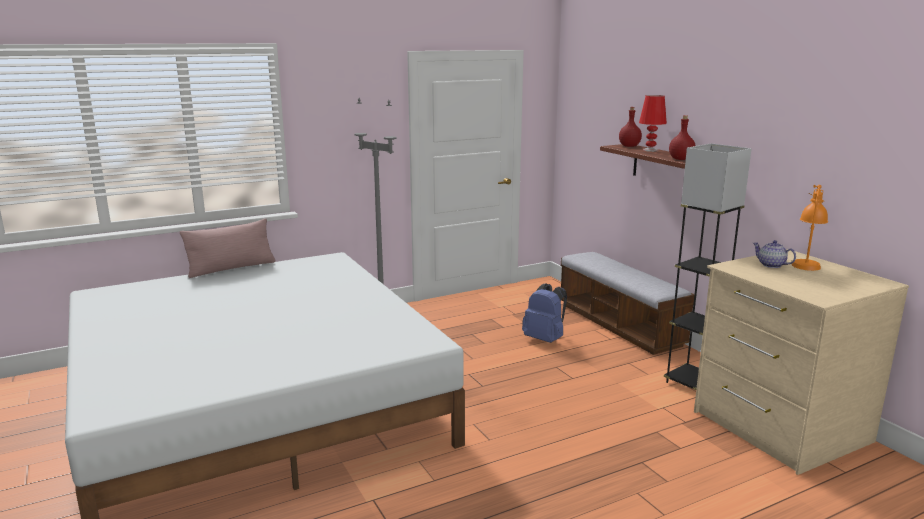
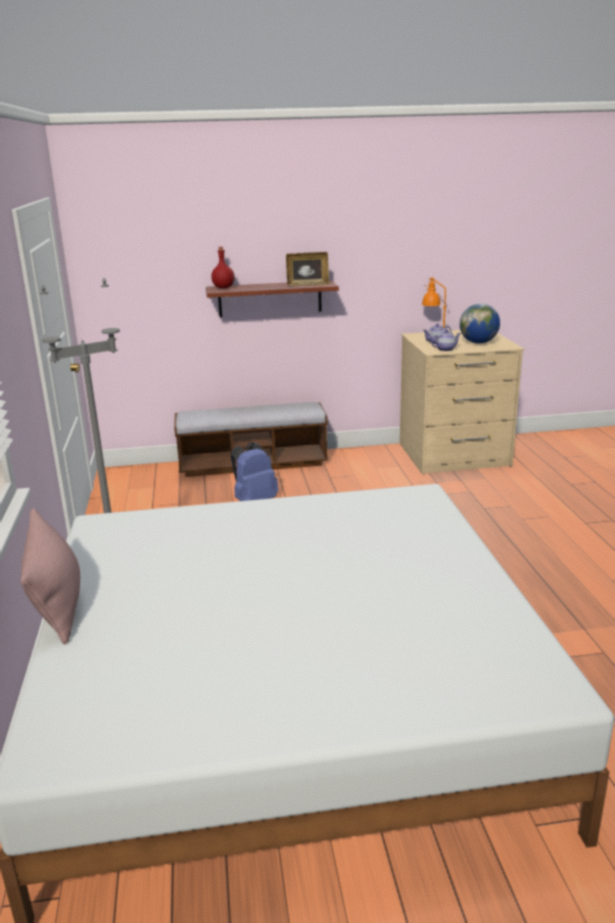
camera: 70 degrees left, 5 degrees up
(650, 150) = (253, 286): red table lamp -> none
(681, 159) = (308, 285): red bottle -> picture frame
(692, 383) = (379, 464): grey floor lamp -> none
(745, 271) = (445, 349): none -> teapot
(808, 283) = (478, 342): none -> globe

